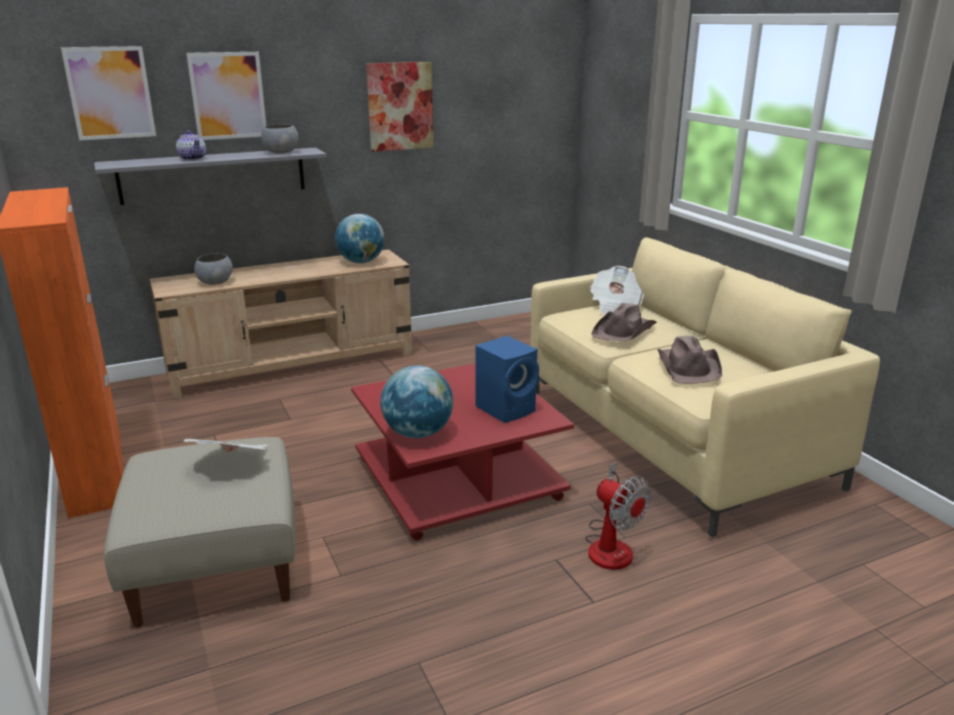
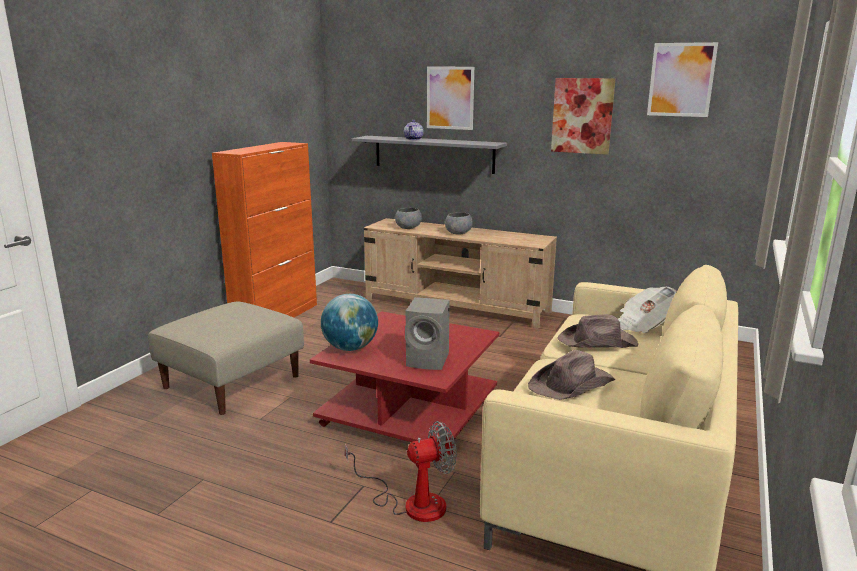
camera: 50 degrees right, 5 degrees down
(110, 93) = (381, 92): picture -> picture (681, 80)
(233, 463) = (250, 320): newspaper -> none
(280, 152) = (471, 142): grey bowl -> grey bowl (458, 233)
(361, 262) = (516, 239): globe -> none
(507, 408) = (429, 360): blue speaker -> grey speaker
(611, 544) = (412, 502): fan -> fan turned 120 degrees counterclockwise

